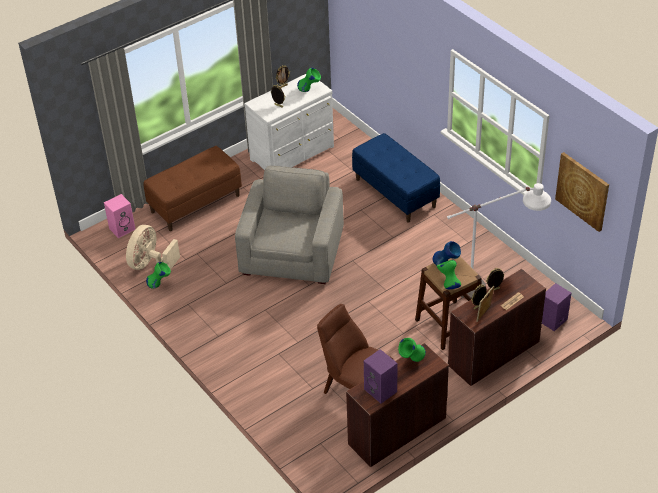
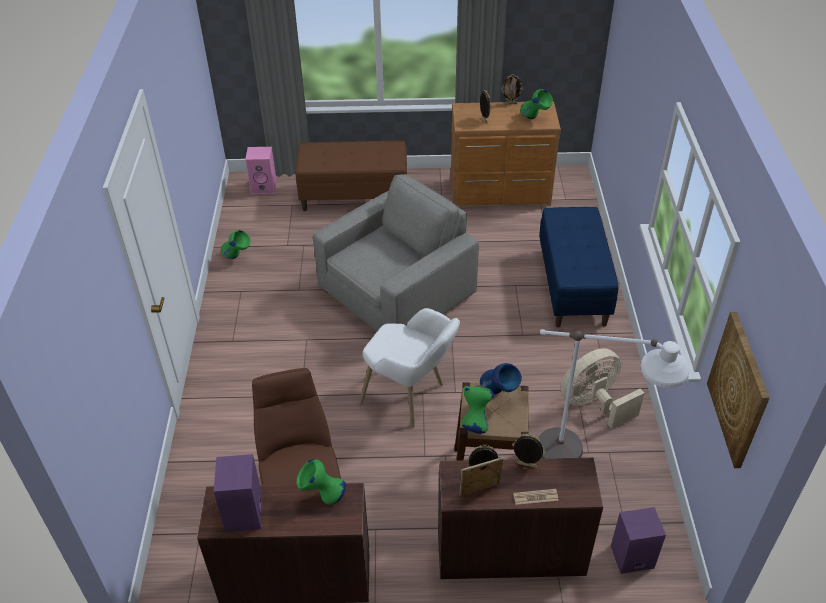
camera: 35 degrees right, 0 degrees up
(150, 264) = (251, 233): beige fan -> beige fan (594, 404)
(294, 154) = (501, 193): white dresser -> brown dresser
(365, 308) = (411, 399): none -> white armchair

